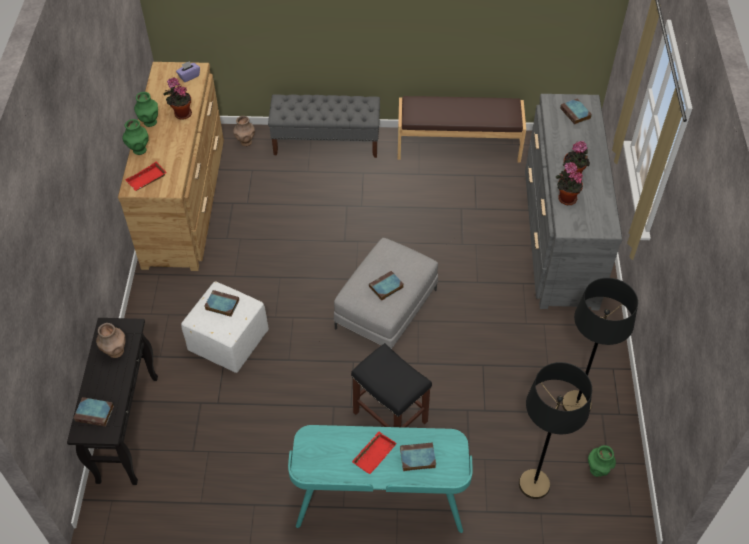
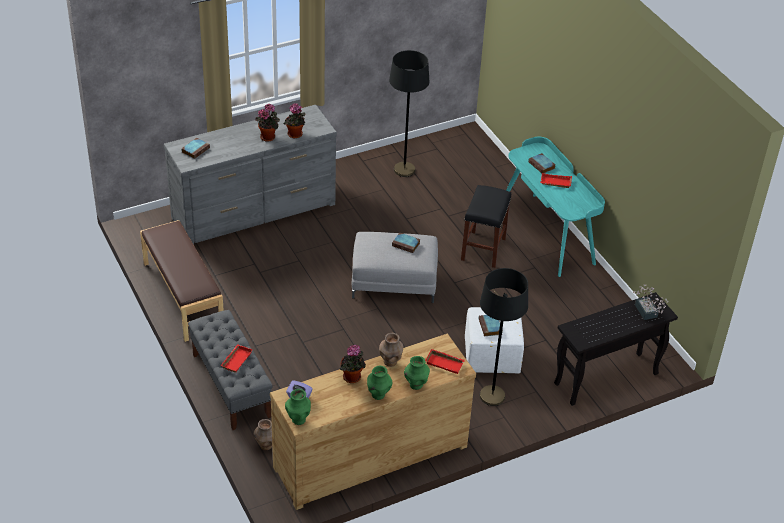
camera: 120 degrees left, 10 degrees down
(95, 413) = (647, 313): book -> potted plant
(115, 352) = (596, 327): brown vase -> brown vase (390, 362)
(309, 108) = (236, 360): none -> red tray
(534, 484) = (477, 174): black floor lamp -> black floor lamp (492, 396)
(597, 470) = (446, 151): green vase -> green vase (298, 419)

